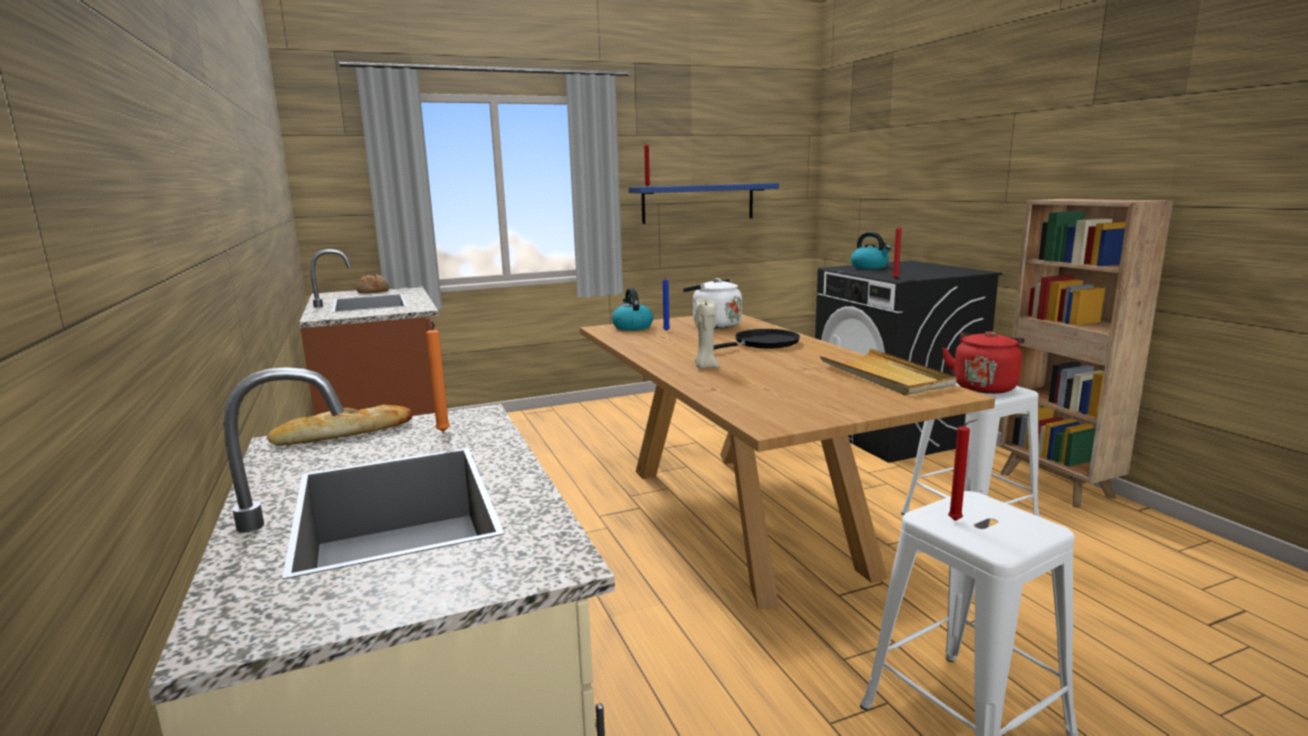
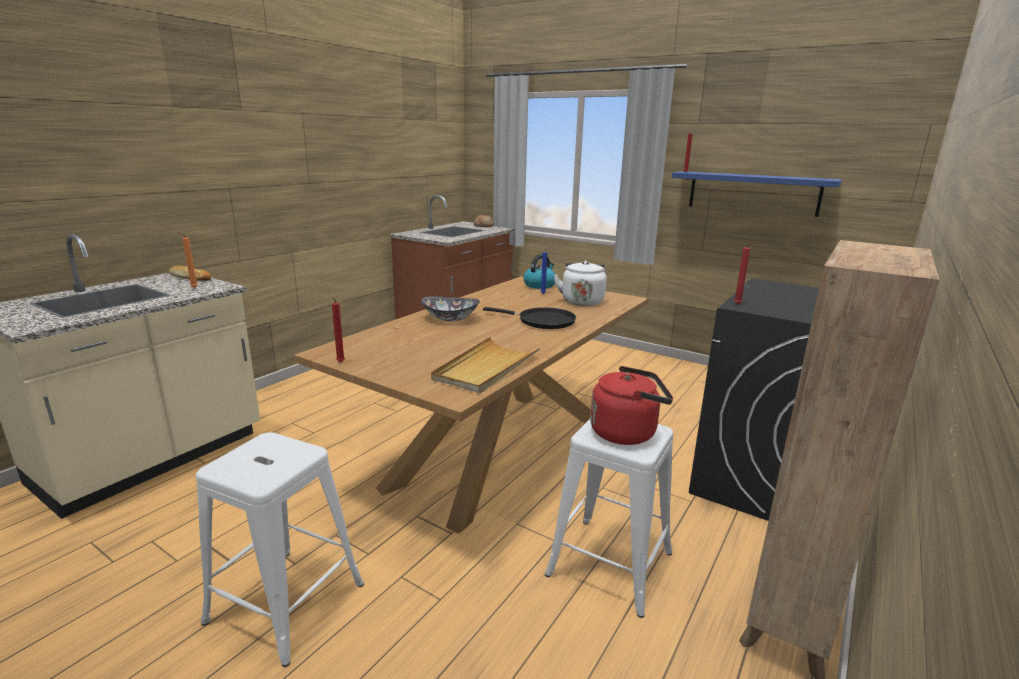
camera: 55 degrees right, 5 degrees up
(705, 367) = (450, 318): beige candle -> bowl
(870, 267) = (797, 291): kettle -> none
(957, 521) = (261, 449): red candle -> red candle (340, 363)

